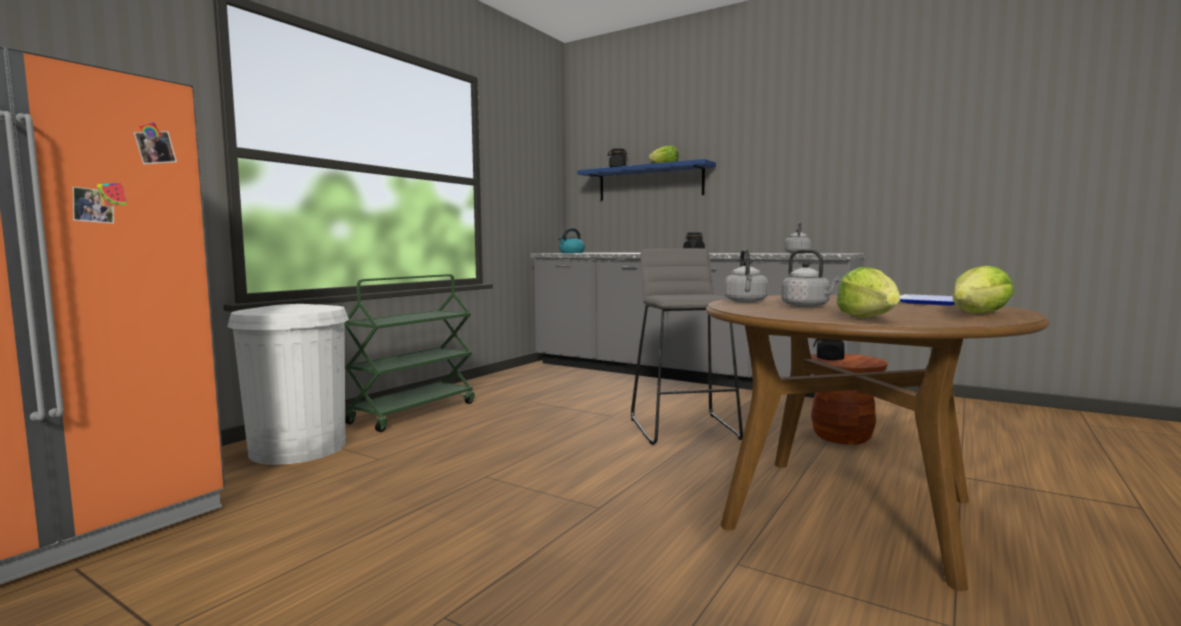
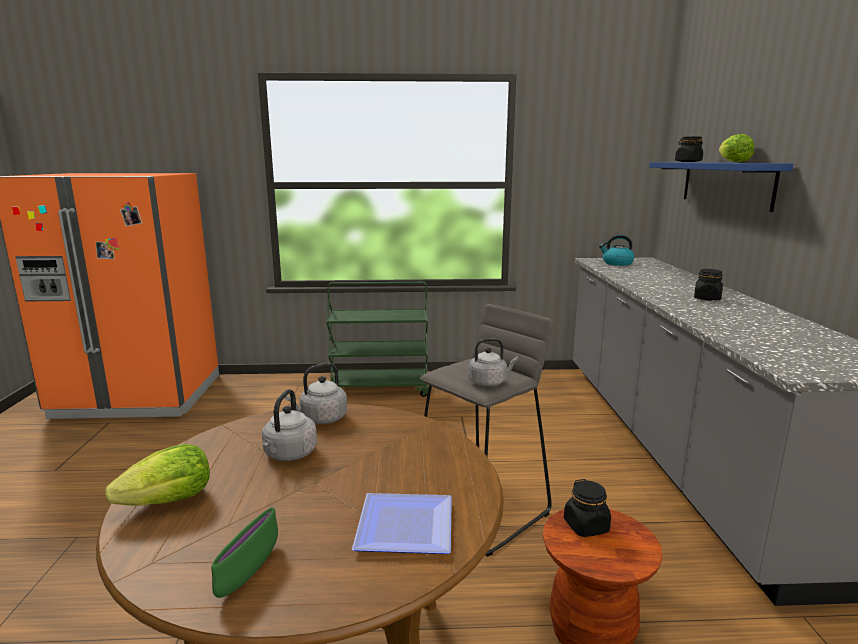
camera: 55 degrees right, 10 degrees up
(298, 448) = (279, 392): white trash can -> none
(797, 253) = (775, 347): grey kettle -> grey kettle (489, 382)
(978, 314) = (249, 572): lettuce -> green bowl

